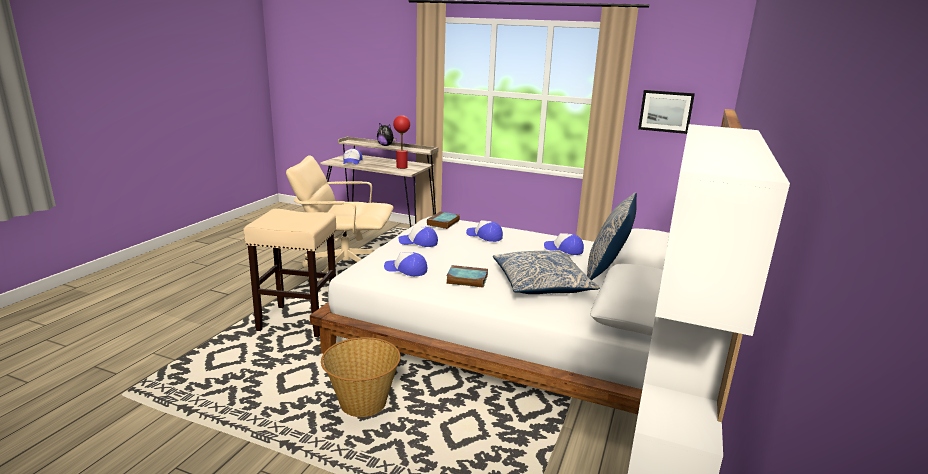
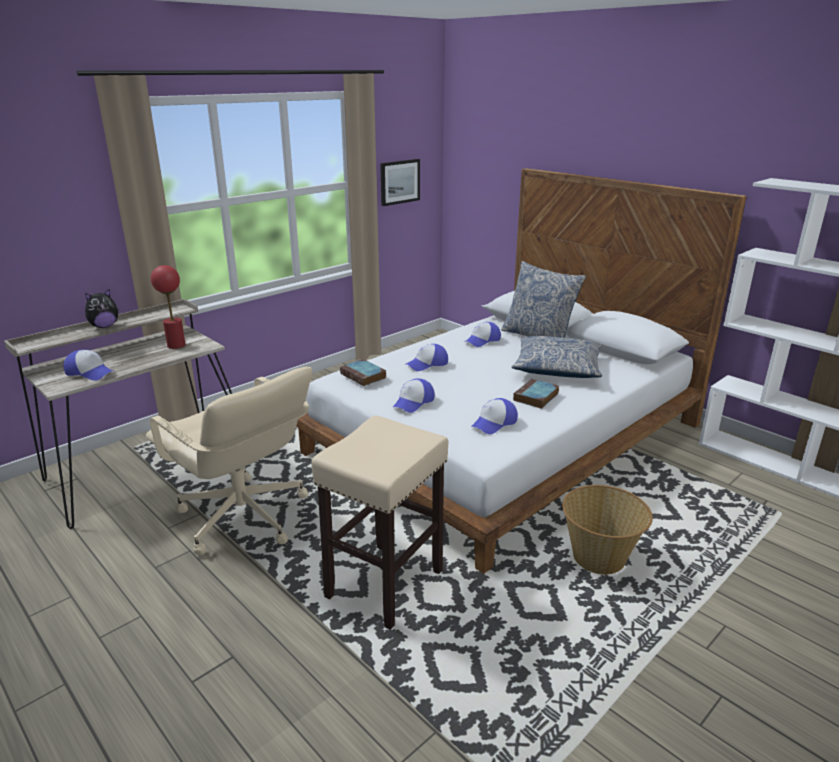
camera: 65 degrees left, 5 degrees up
(344, 268) = (243, 518): beige office chair -> beige office chair turned 75 degrees counterclockwise

